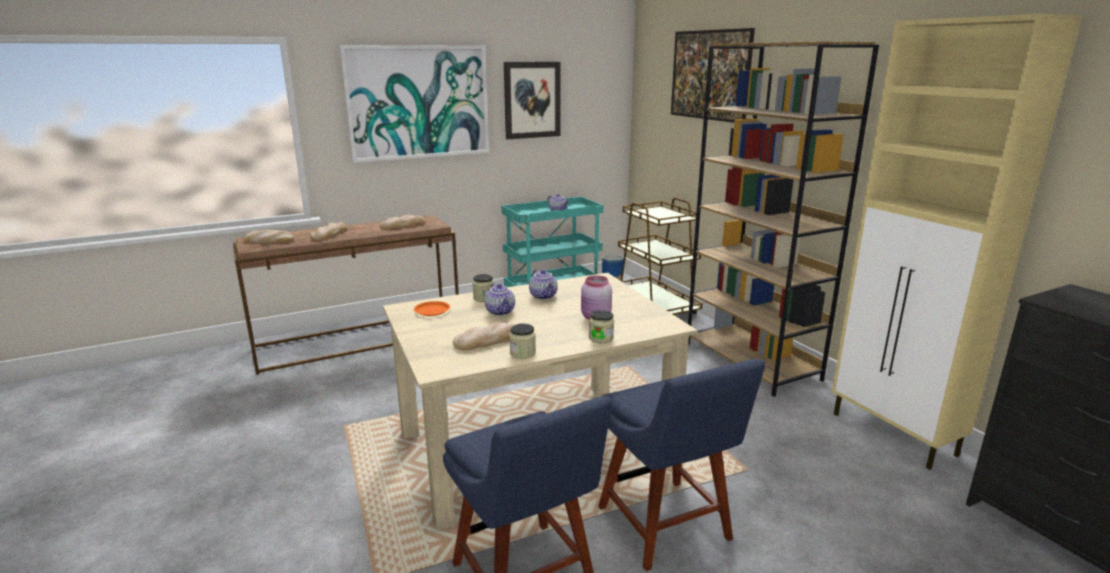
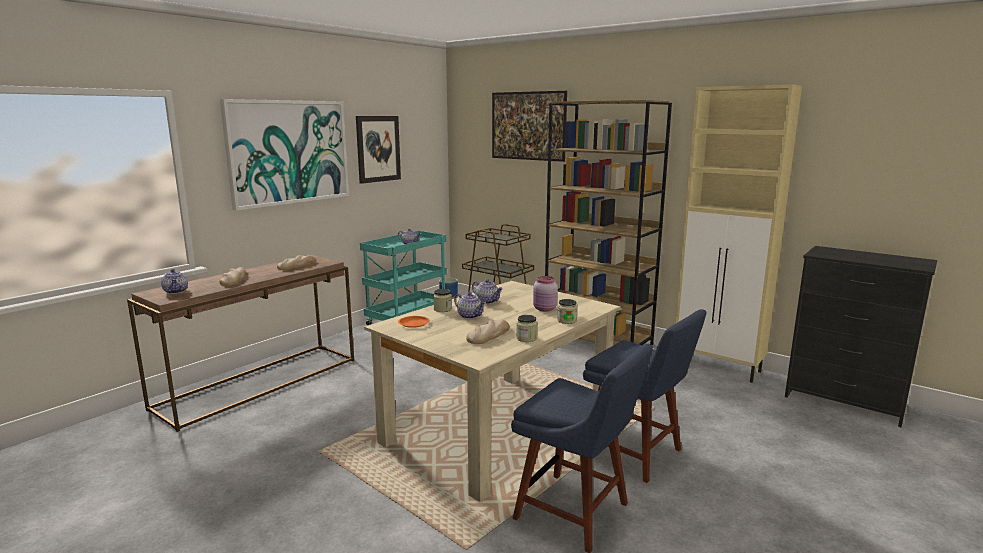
camera: 25 degrees left, 5 degrees down
(269, 240) = (176, 291): bread -> teapot

